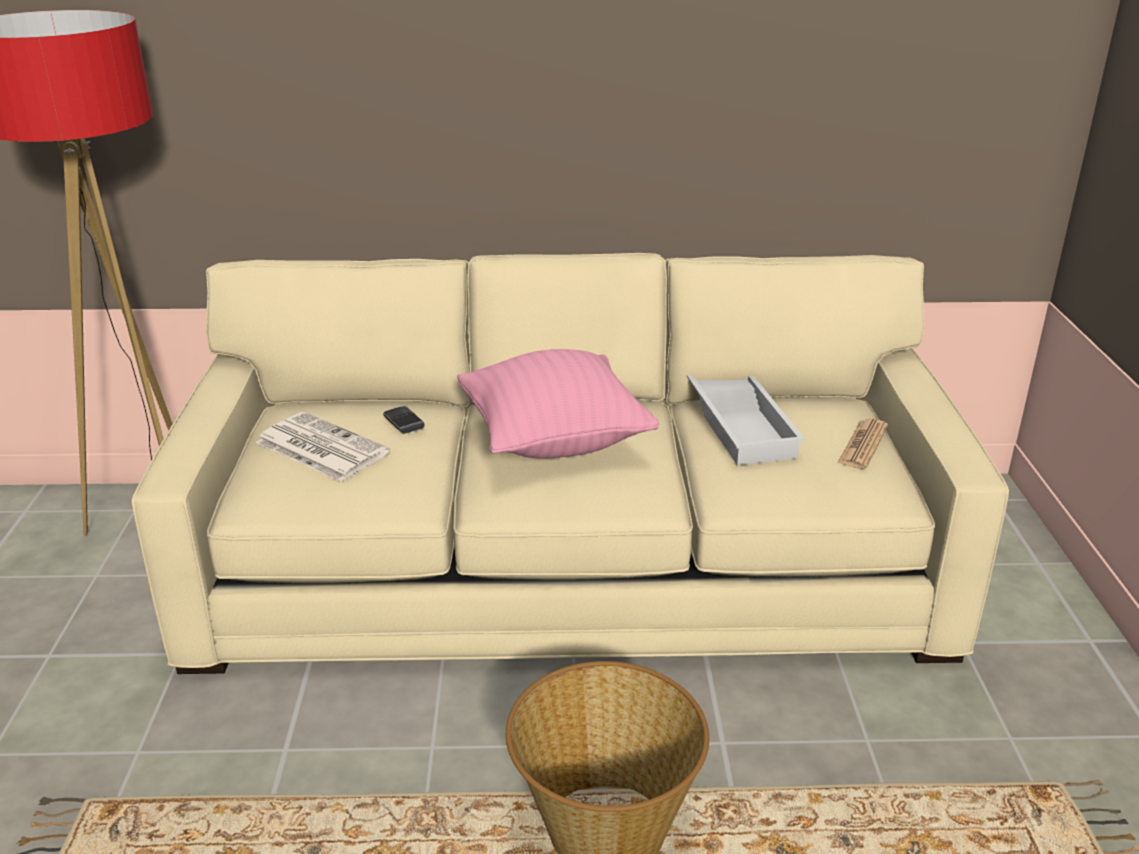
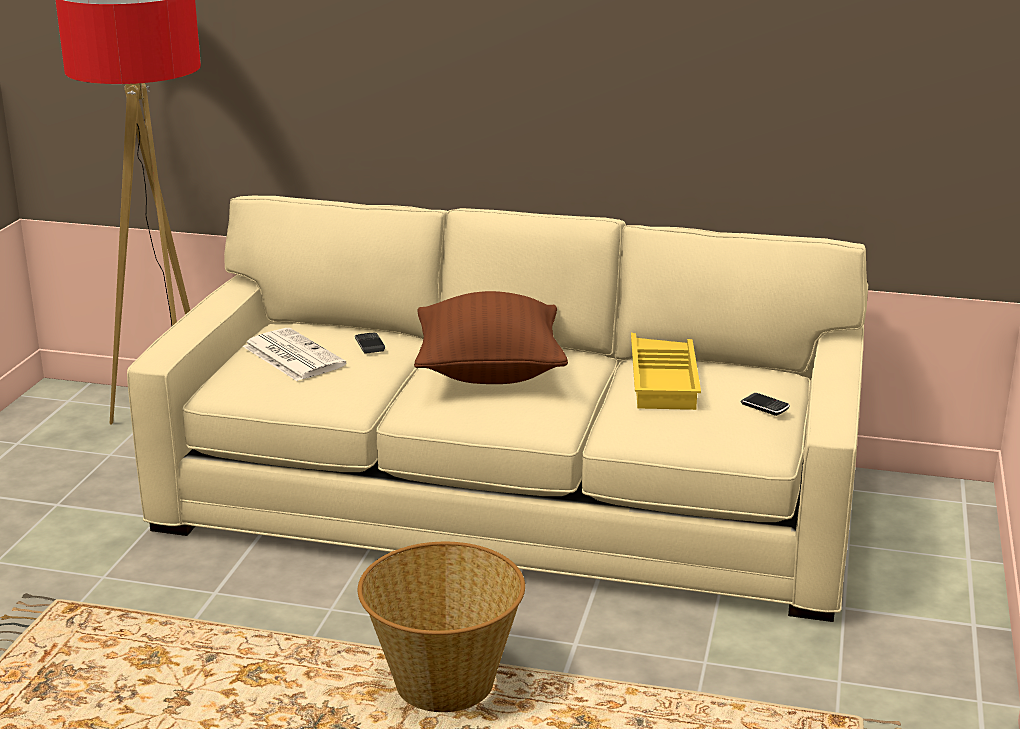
camera: 15 degrees right, 5 degrees down
(554, 440) = (489, 372): pink pillow -> brown pillow
(742, 423) = (665, 378): white tray -> yellow tray
(863, 445) = (765, 407): newspaper -> phone

